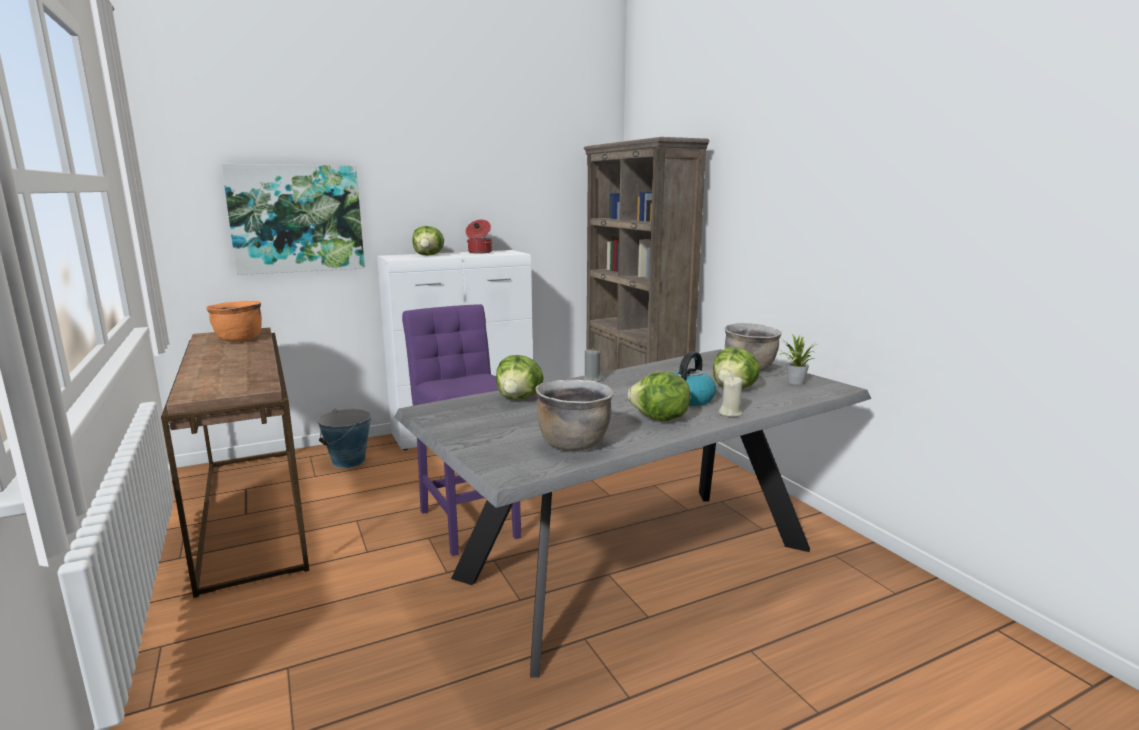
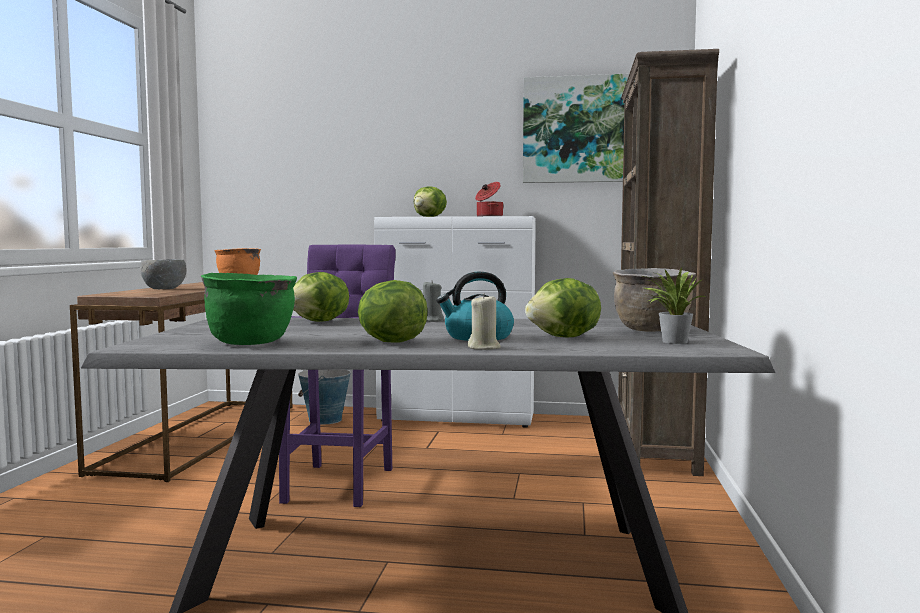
camera: 35 degrees right, 10 degrees down
(220, 371) = (165, 289): none -> grey bowl
(297, 219) = (322, 182): picture -> picture (584, 129)
(573, 443) = (251, 342): brown cooking pot -> green cooking pot

